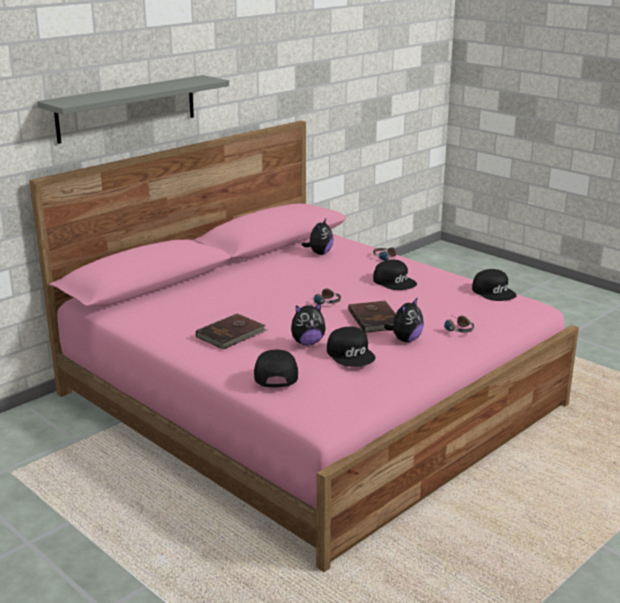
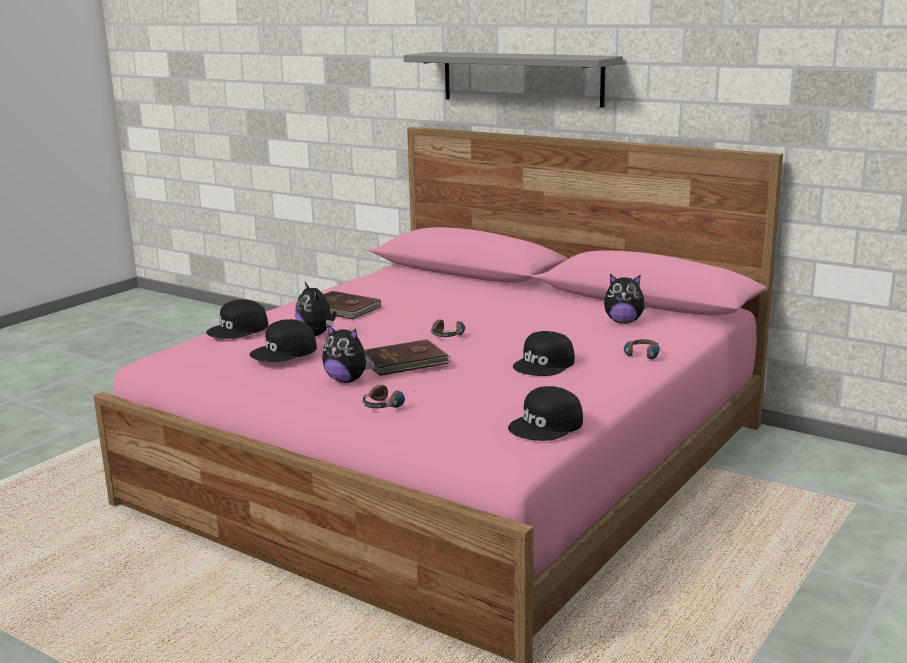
camera: 80 degrees right, 5 degrees down
(275, 374) = (238, 329): black cap -> black cap turned 150 degrees clockwise

